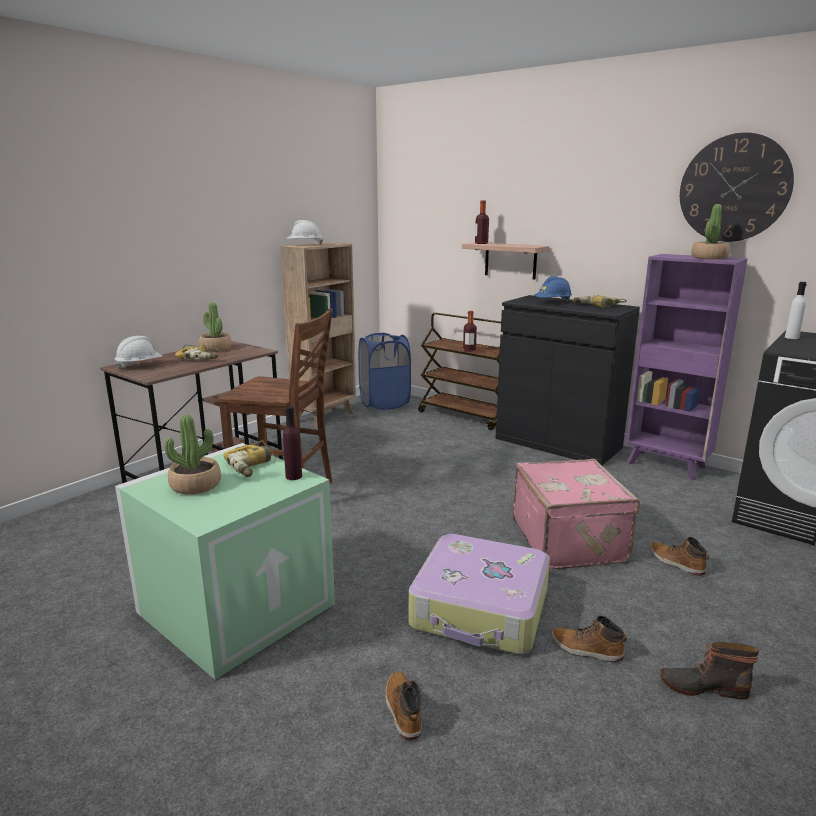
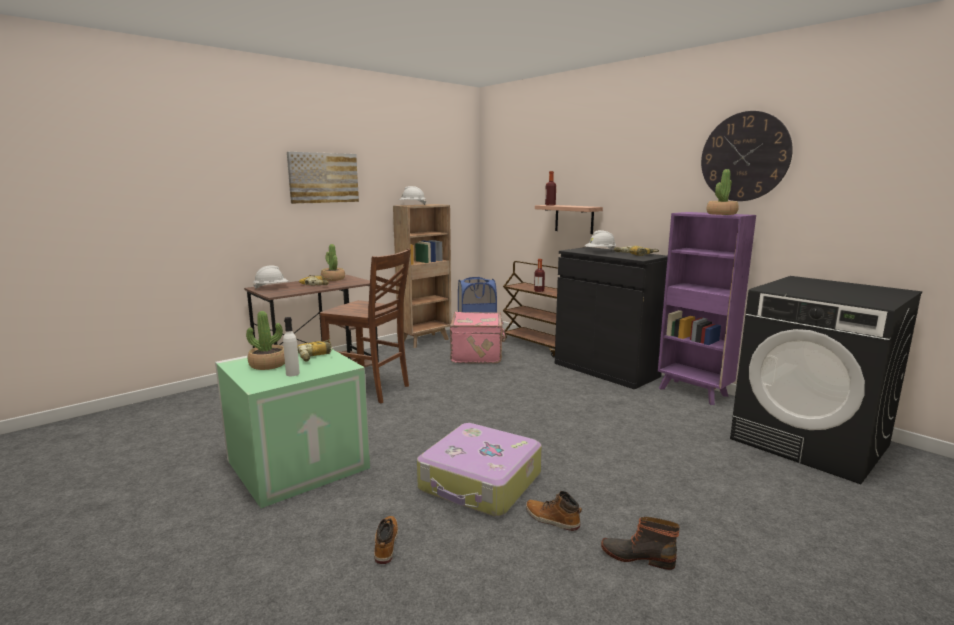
camera: 10 degrees right, 5 degrees down
(193, 211) = (323, 178): none -> picture
(294, 476) = (340, 364): purple bottle -> none
(553, 302) = (600, 251): blue hard hat -> white hard hat
(569, 541) = (578, 441): pink suitcase -> pink suitcase (478, 355)
(676, 563) = (663, 465): boot -> none
(791, 337) = (787, 280): white bottle -> white bottle (292, 374)

